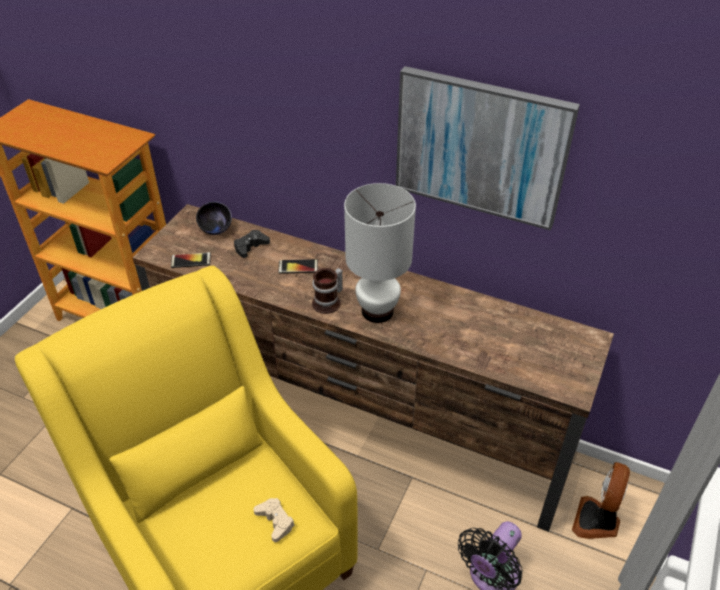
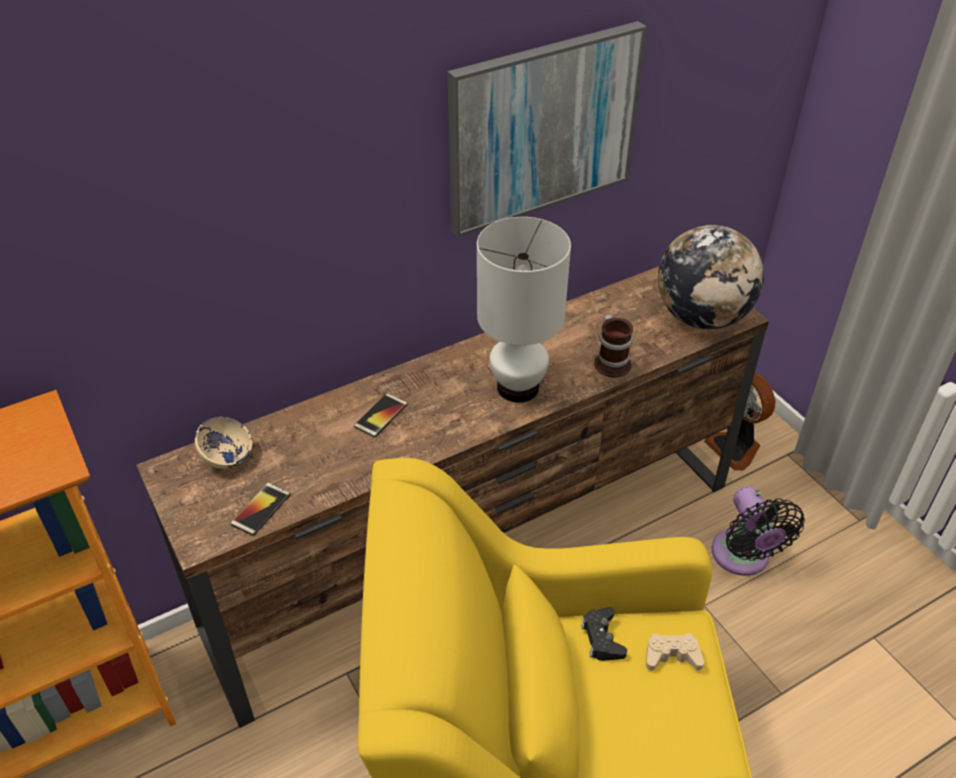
camera: 55 degrees left, 0 degrees up
(216, 230) = (227, 459): black bowl -> beige bowl
(250, 247) = (298, 440): black game controller -> black game controller (602, 638)
(329, 302) = (468, 418): mug -> mug (613, 362)
(548, 370) = (702, 317): none -> globe

